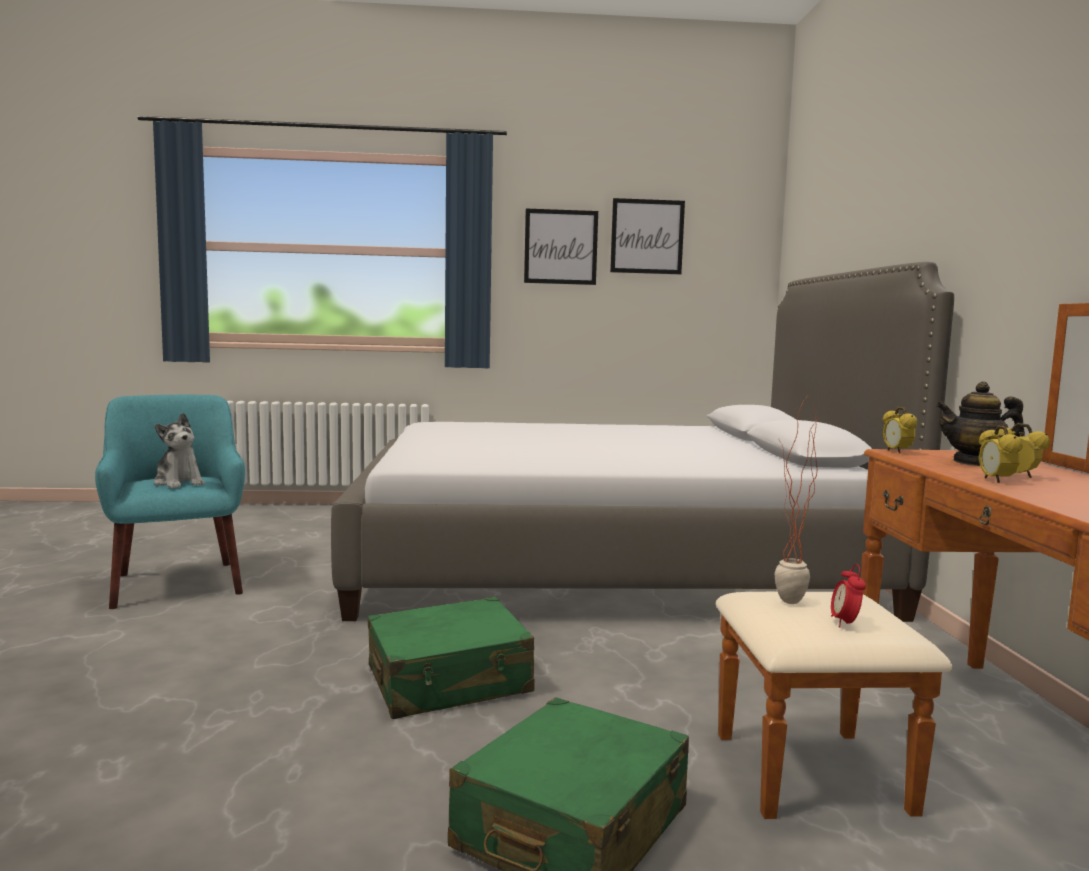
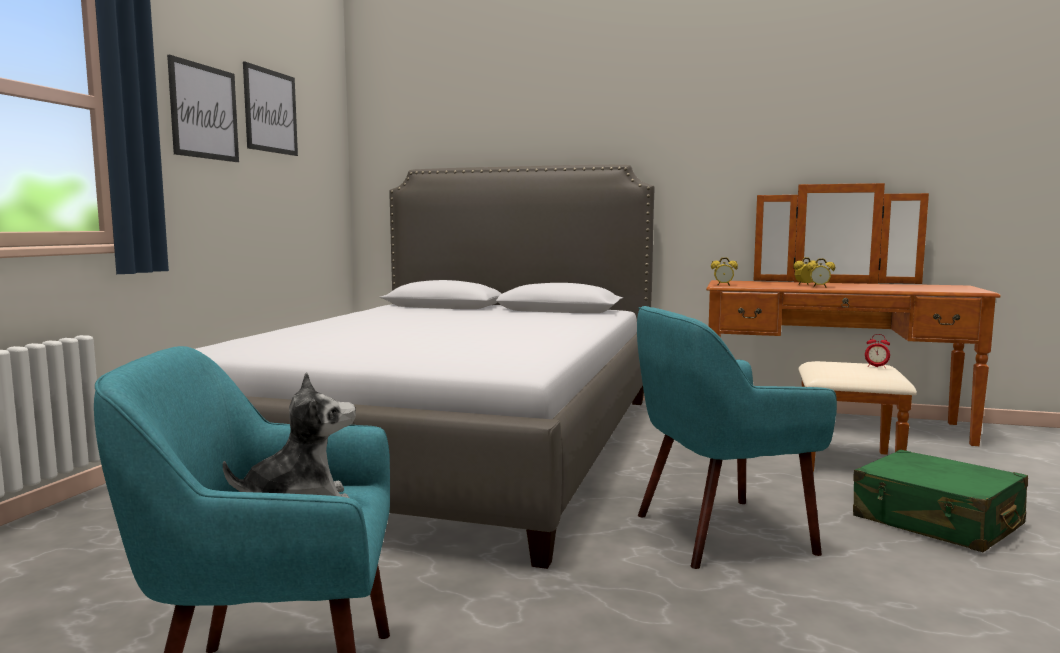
camera: 70 degrees left, 0 degrees up
(449, 681) = (720, 532): green suitcase -> turquoise armchair
(787, 605) = (849, 369): potted plant -> none
(975, 463) = (761, 284): teapot -> none

